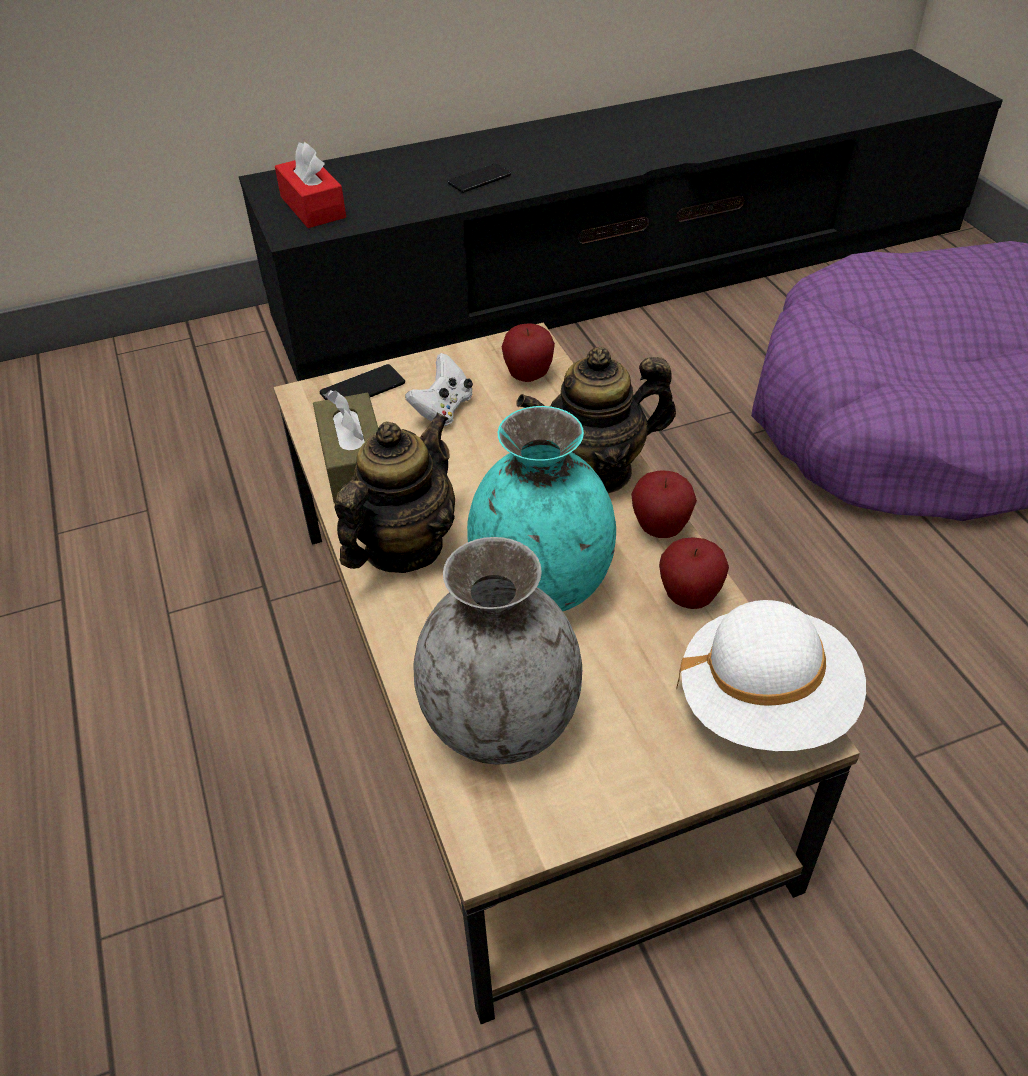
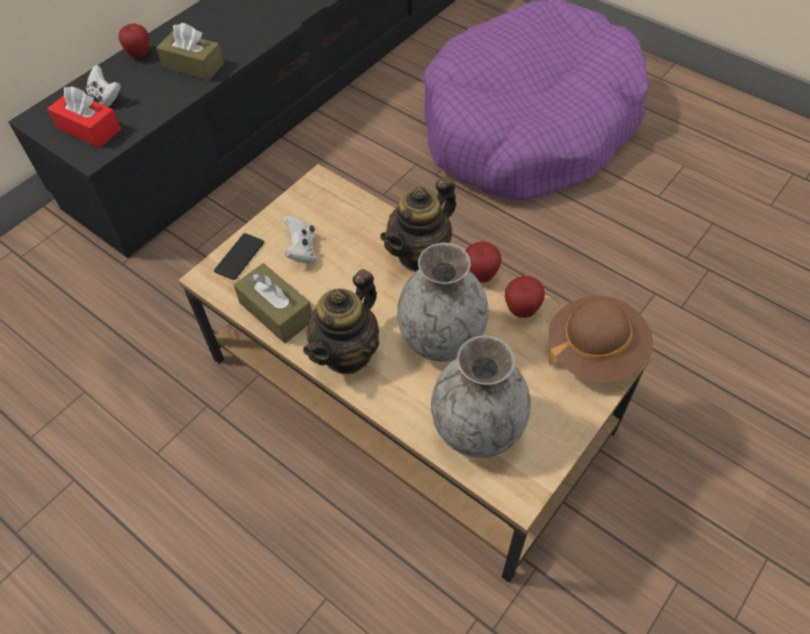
camera: 30 degrees left, 10 degrees up
(357, 183) = (106, 97): none -> white game controller
(403, 547) = (347, 352): teapot -> teapot turned 150 degrees counterclockwise
(479, 179) = (193, 66): phone -> brown tissue box
(528, 376) = (337, 206): apple -> apple (139, 54)
(542, 584) = (441, 338): turquoise vase -> grey vase
(765, 702) = (595, 351): white hat -> brown hat

